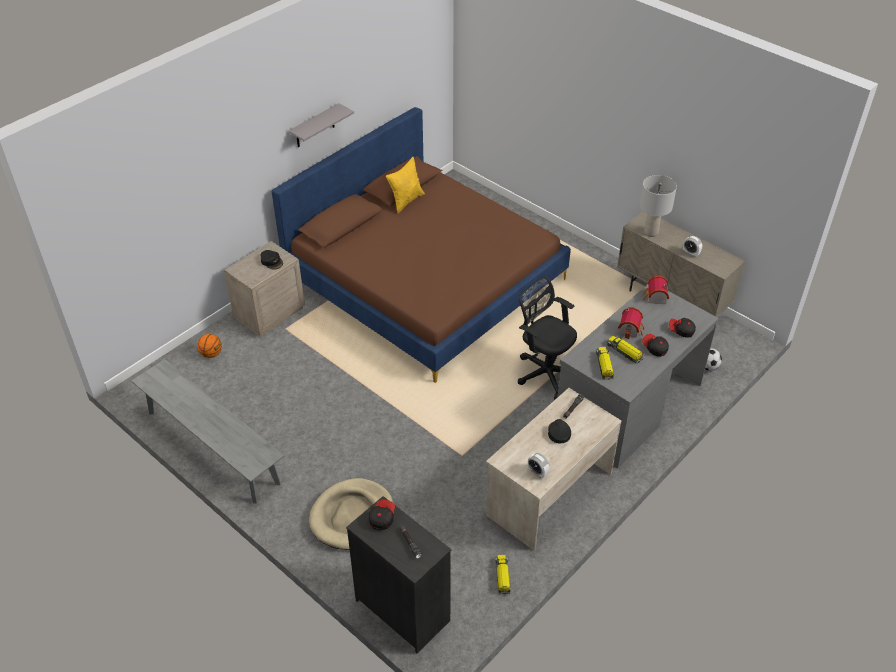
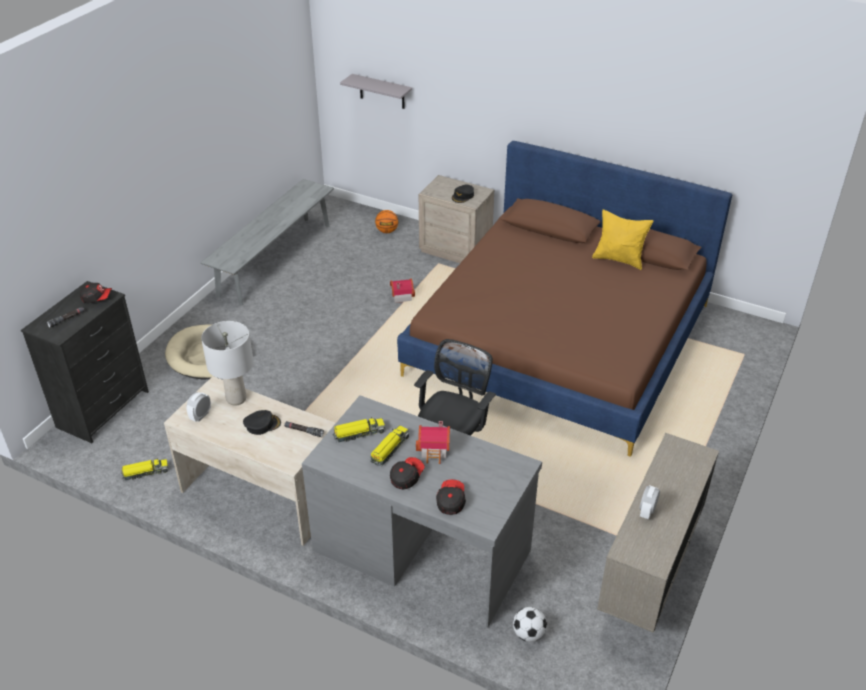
camera: 75 degrees right, 5 degrees down
(315, 126) = (586, 115): grey shelf -> grey shelf (382, 91)
(651, 233) = (669, 463): grey table lamp -> grey table lamp (236, 399)
(655, 298) = (508, 468): toy house -> toy house (401, 296)

